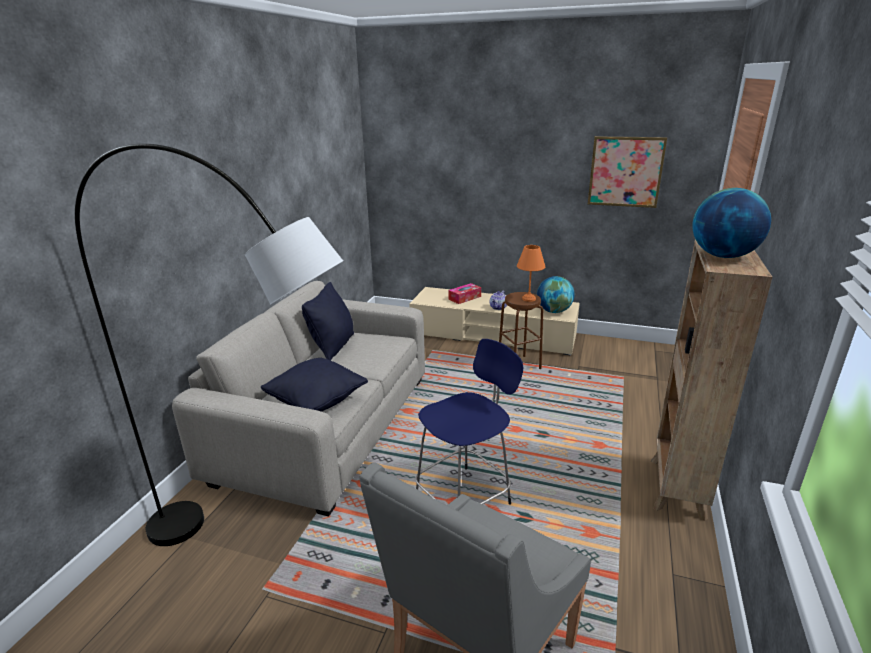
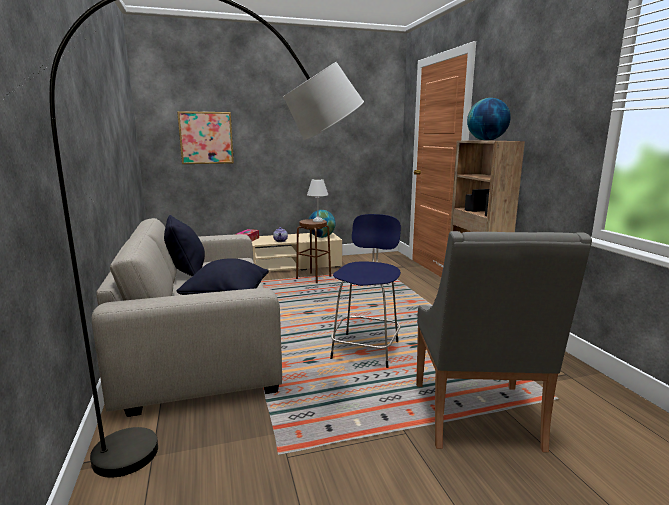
camera: 35 degrees left, 10 degrees down
(529, 298) = (318, 221): orange table lamp -> white table lamp
(625, 171) = (350, 133): picture -> picture (206, 138)

